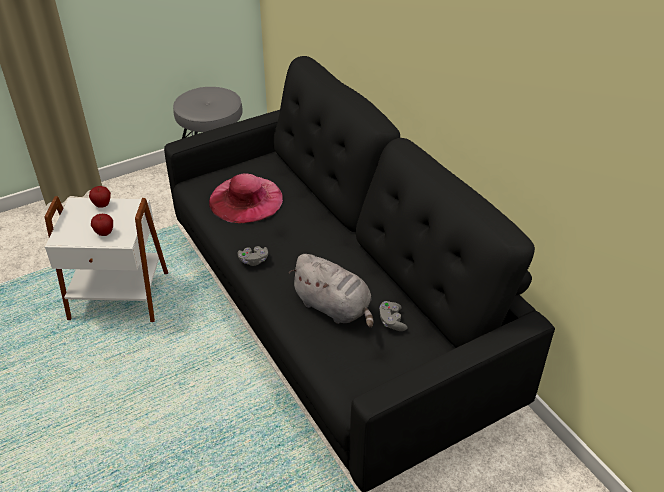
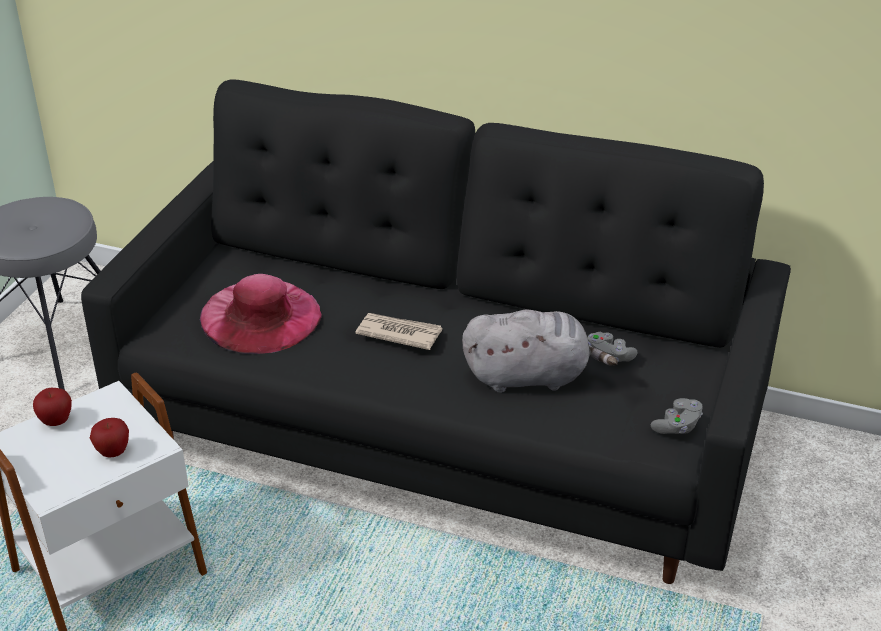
camera: 40 degrees left, 5 degrees down
(253, 260) = (370, 378): grey game controller -> grey game controller (677, 426)
(298, 244) = (398, 333): none -> newspaper

